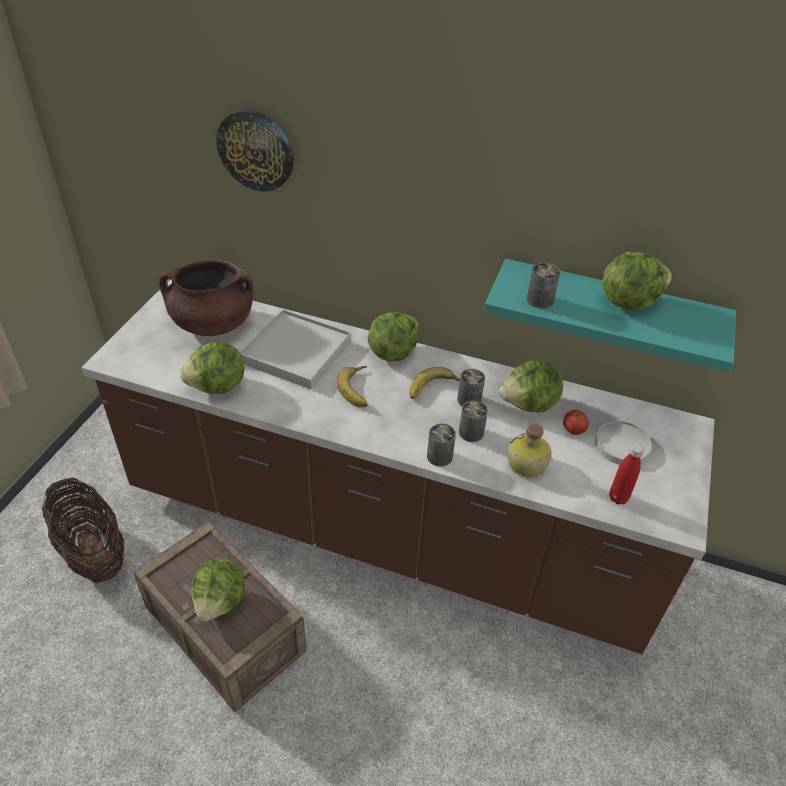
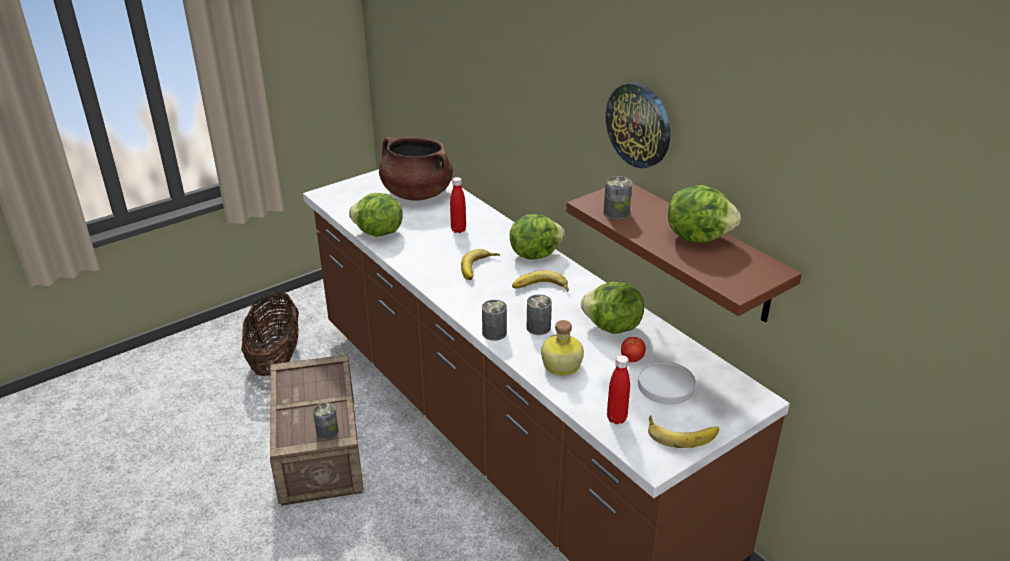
camera: 35 degrees right, 10 degrees down
(221, 601) = (309, 408): lettuce -> none
(256, 150) = (473, 50): wall clock -> wall clock (639, 125)
(296, 352) = (458, 230): white tray -> red bottle
(469, 400) = (562, 306): can -> can (327, 431)
(608, 310) = (702, 252): turquoise shelf -> brown shelf
(674, 486) = (681, 432): none -> banana

